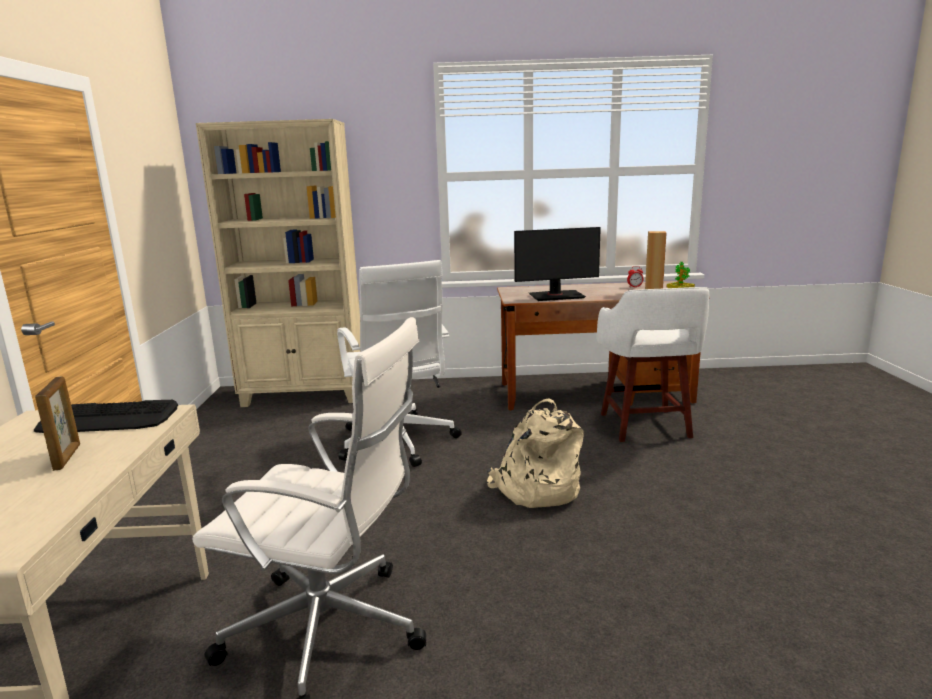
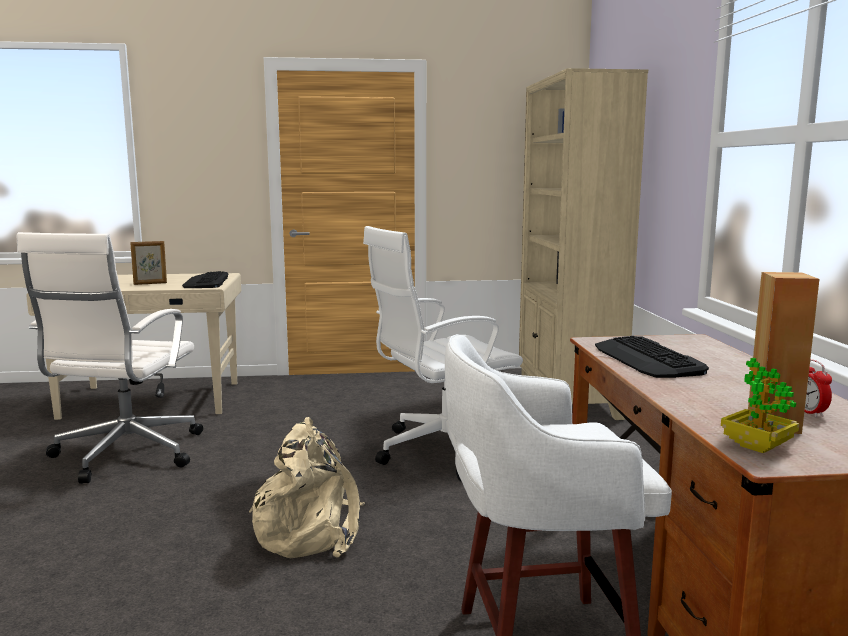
camera: 85 degrees right, 5 degrees down
(556, 296) = (647, 359): monitor -> keyboard

